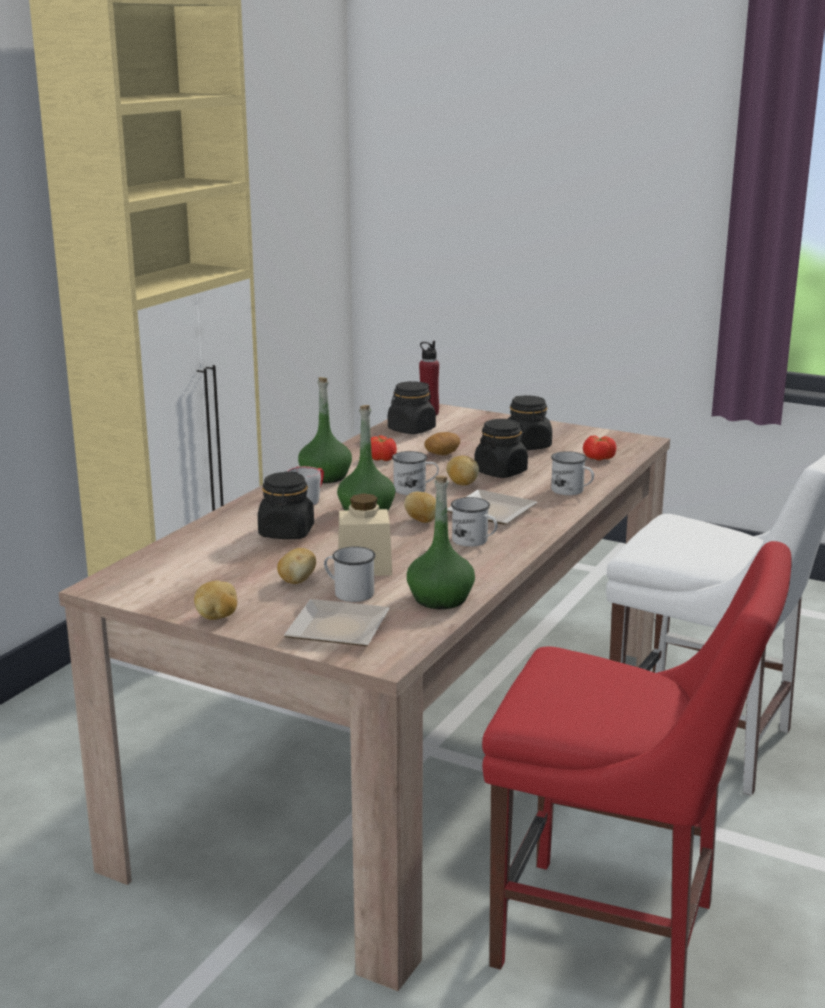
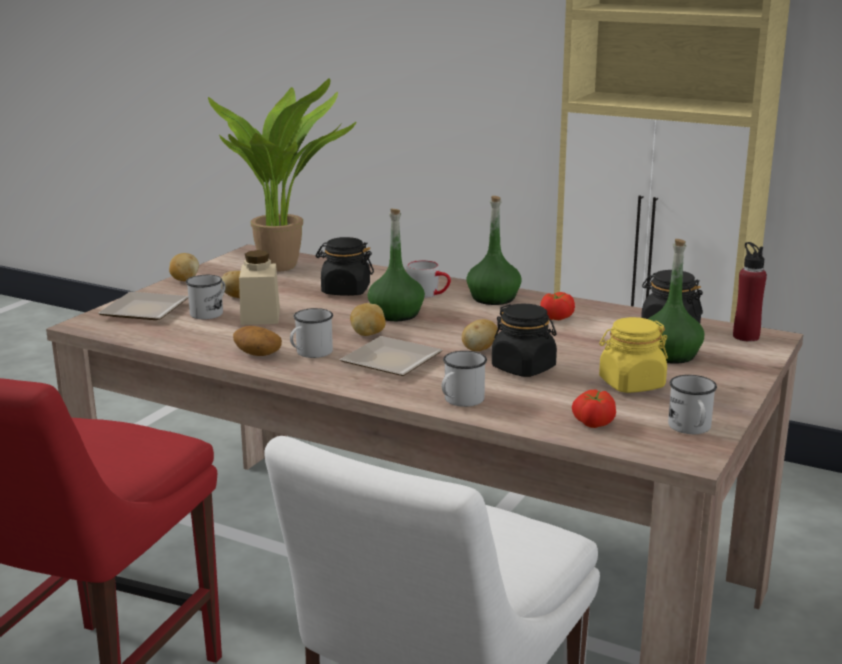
camera: 90 degrees right, 0 degrees up
(179, 564) = (285, 266): none -> potted plant
(415, 489) = (459, 331): white mug -> white mug (691, 429)
(440, 598) = (183, 340): green bottle -> green bottle (670, 355)
(442, 454) = (581, 342): potato -> potato (257, 353)
(527, 446) = (631, 384): black jar -> yellow jar

